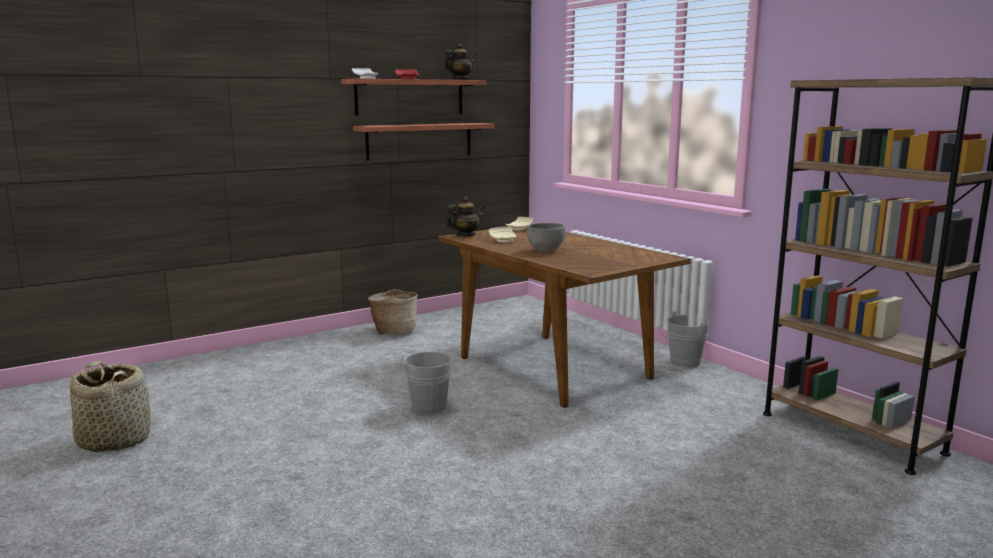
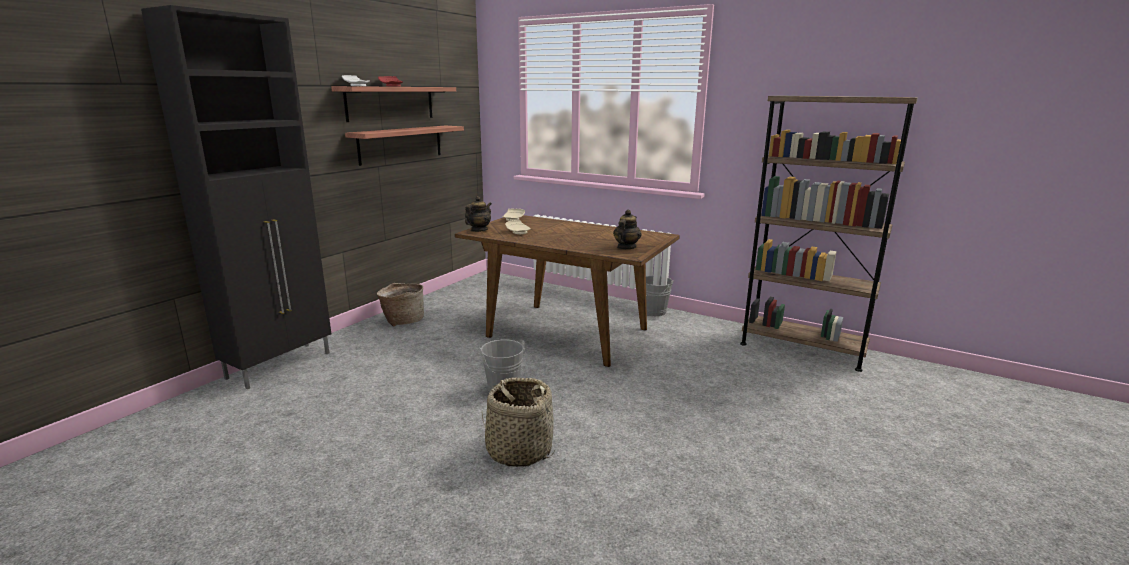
camera: 25 degrees left, 5 degrees up
(115, 440) = (211, 498): basket -> basket (519, 450)
(254, 351) = (281, 365): none -> black cabinet
(459, 79) = (432, 86): teapot -> teapot (626, 247)
(545, 250) = (567, 239): grey bowl -> none

